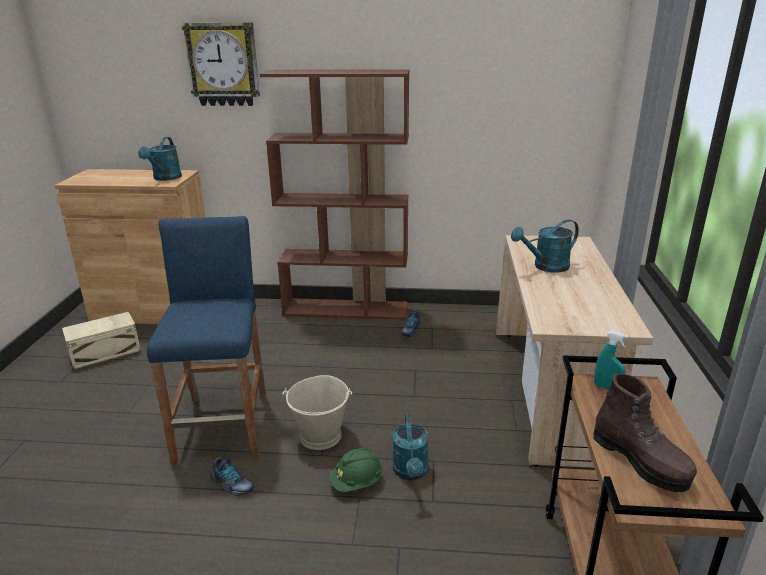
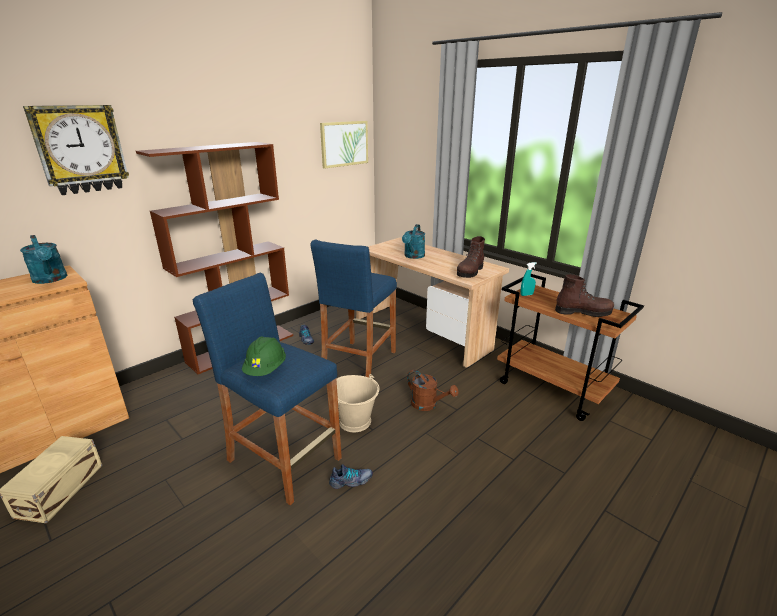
camera: 50 degrees left, 0 degrees up
(357, 483) = (413, 428): green hard hat -> green hard hat (266, 369)
(411, 472) = (428, 405): turquoise watering can -> brown watering can
(420, 382) = (359, 362): none -> blue stool
(555, 81) = (344, 143): none -> picture
(574, 316) = (470, 272): none -> brown boot

